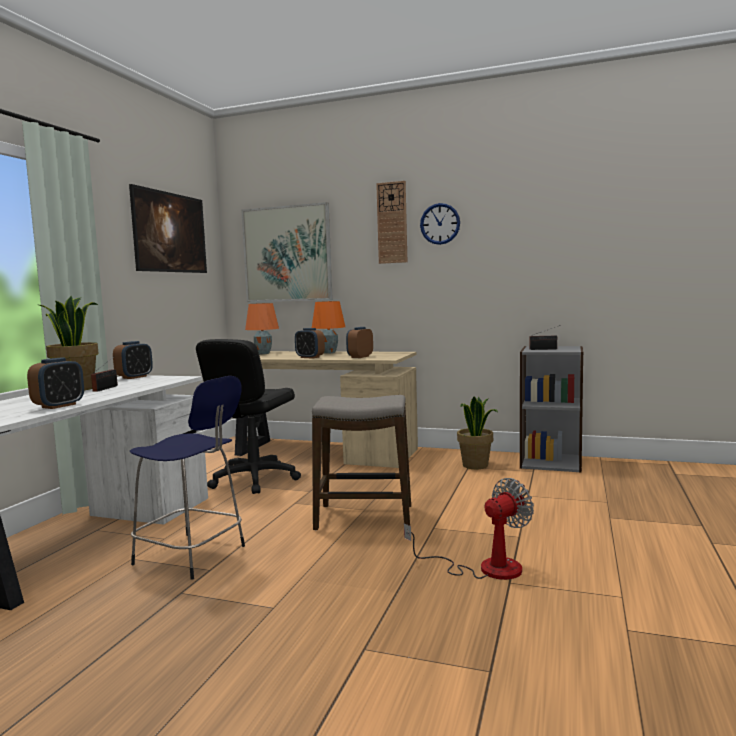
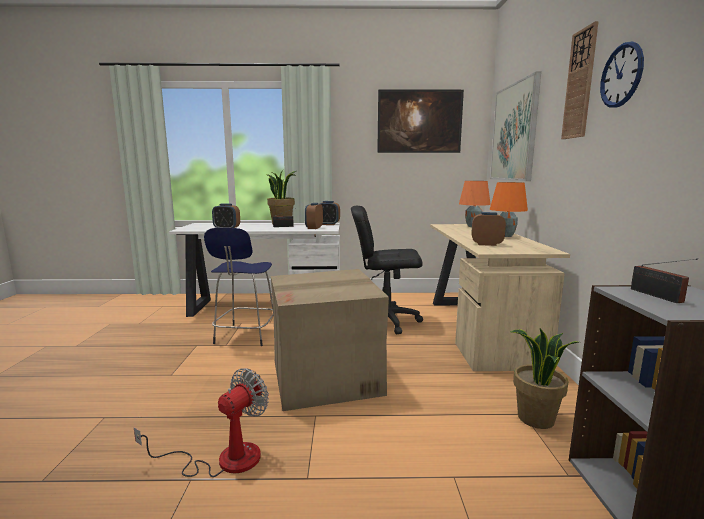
camera: 70 degrees right, 5 degrees up
(310, 357) = (463, 235): alarm clock -> alarm clock (314, 228)
(364, 517) = (327, 377): stool -> cardboard box
(485, 568) = (223, 459): fan -> fan turned 90 degrees counterclockwise

